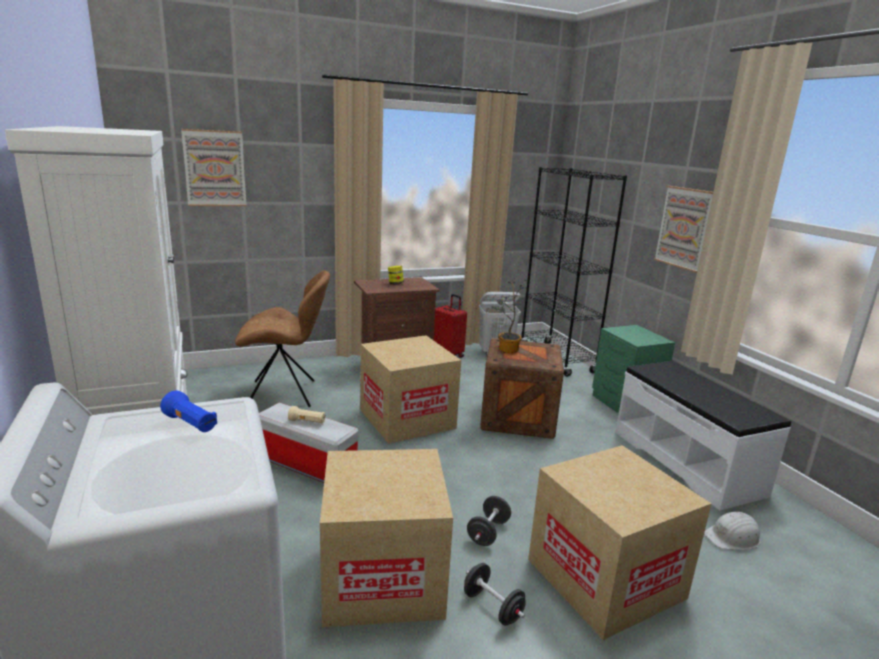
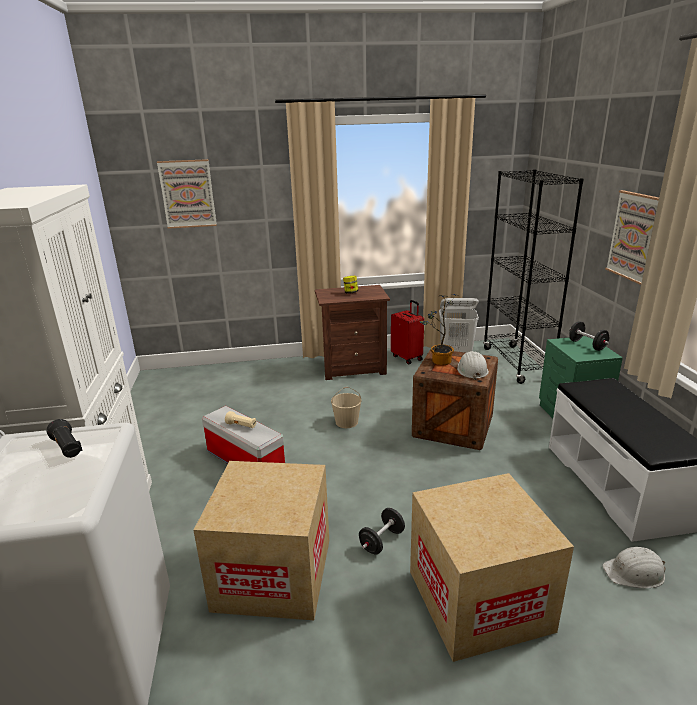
camera: 15 degrees right, 5 degrees up
(191, 424) = (67, 448): blue flashlight -> black flashlight
(285, 394) = (249, 393): brown chair -> none
(407, 419) = (347, 422): cardboard box -> beige bucket
(492, 607) = (360, 614): black dumbbell -> black dumbbell (587, 345)
(541, 356) = (472, 370): none -> white hard hat

